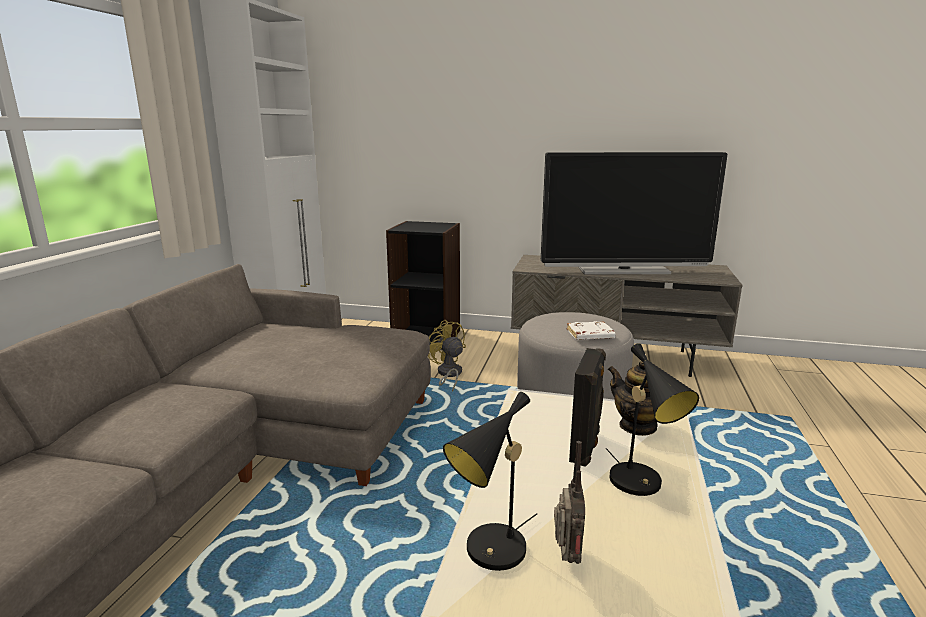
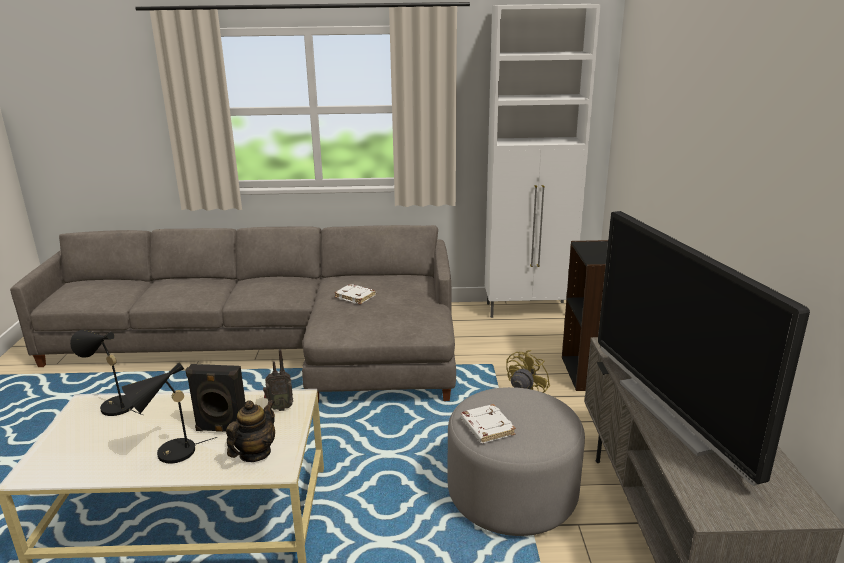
camera: 75 degrees right, 5 degrees up
(280, 355) = (356, 296): none -> white book
(566, 558) = (104, 429): radio -> radio (280, 407)

